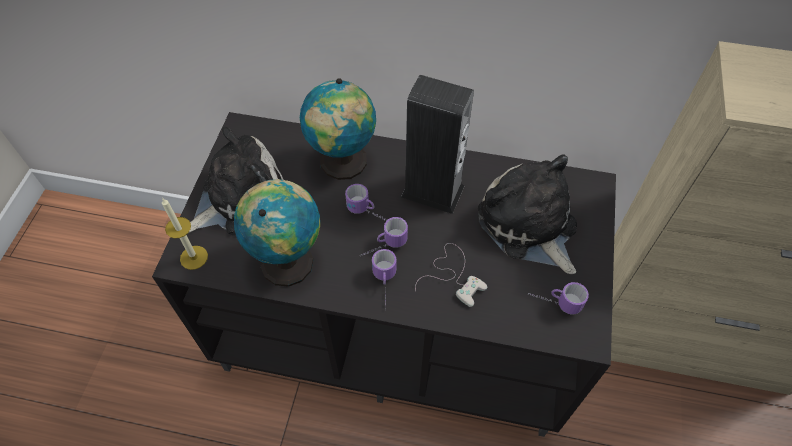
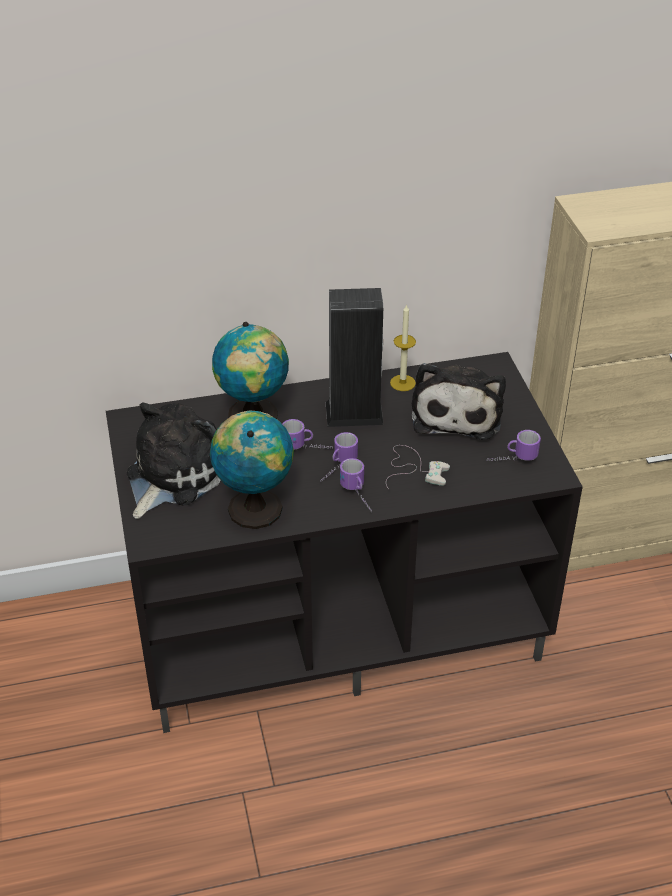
camera: 25 degrees left, 15 degrees down
(194, 257) = (160, 534): candle -> candle (402, 383)
(529, 226) = (457, 412): plush toy -> plush toy turned 120 degrees counterclockwise

